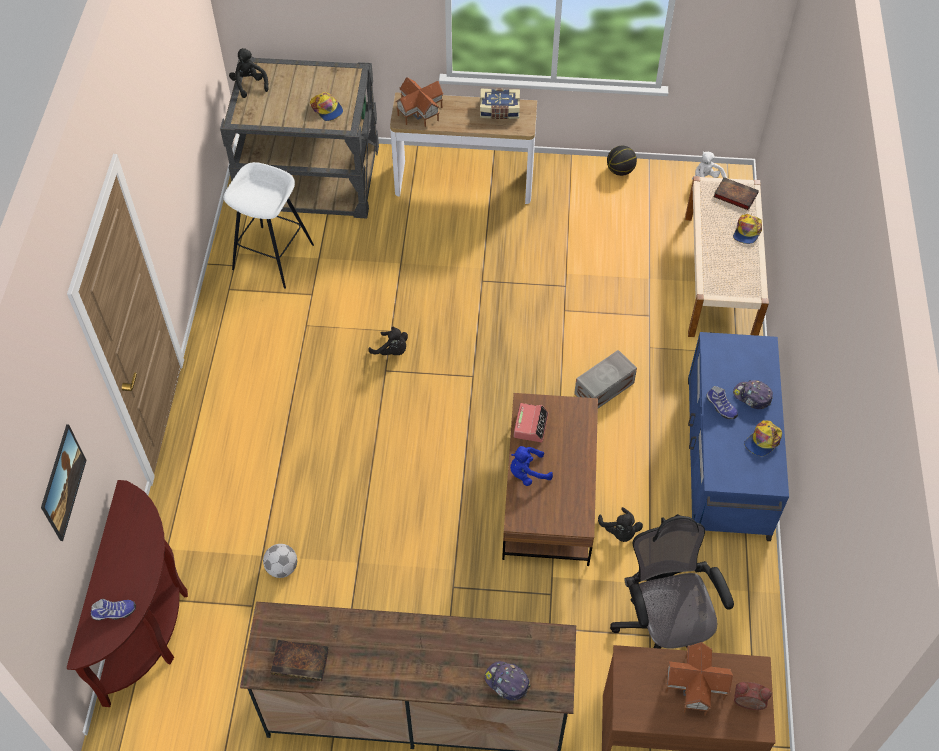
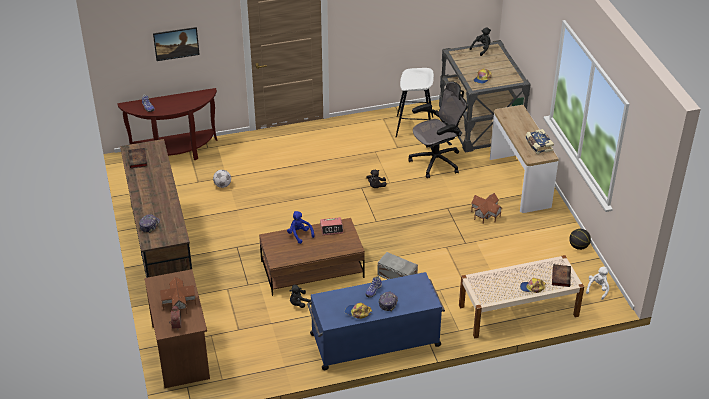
camera: 70 degrees right, 15 degrees down
(419, 112) = (514, 116): toy house -> toy house (485, 214)
(662, 631) = (243, 334): office chair -> office chair (436, 161)

